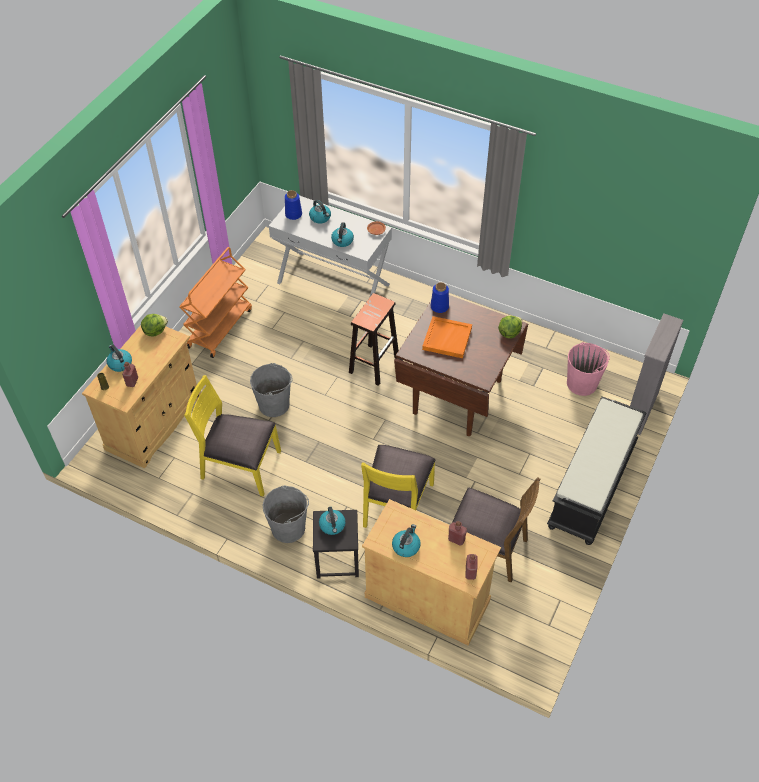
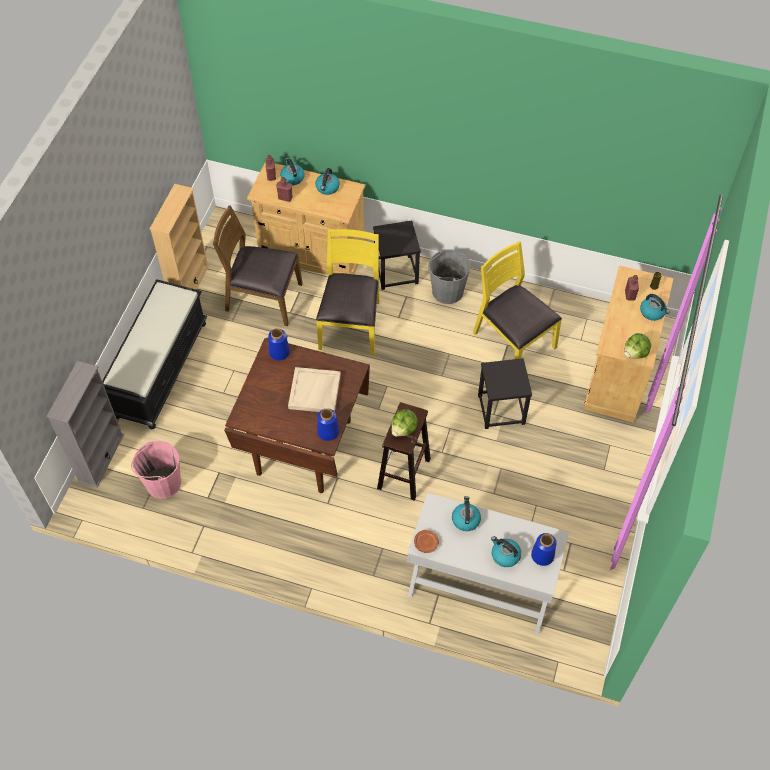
camera: 170 degrees right, 5 degrees up
(220, 327) = (598, 497): orange cart -> none
(240, 466) = (513, 340): yellow chair -> yellow chair turned 135 degrees counterclockwise
(274, 404) = (500, 409): grey bucket -> black stool
(332, 525) = (399, 240): kettle -> kettle (292, 178)
(447, 338) = (315, 392): orange tray -> beige tray
(476, 375) = (279, 352): none -> blue vase
(509, 333) = (245, 408): lettuce -> lettuce (404, 429)
(568, 578) = (189, 284): none -> beige bookcase

